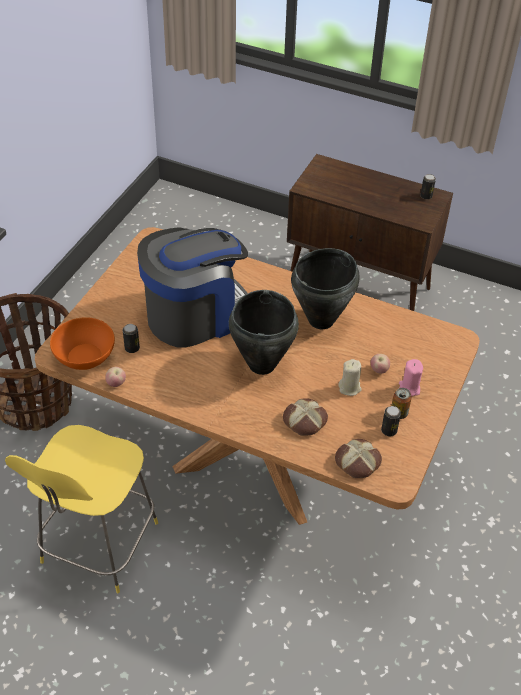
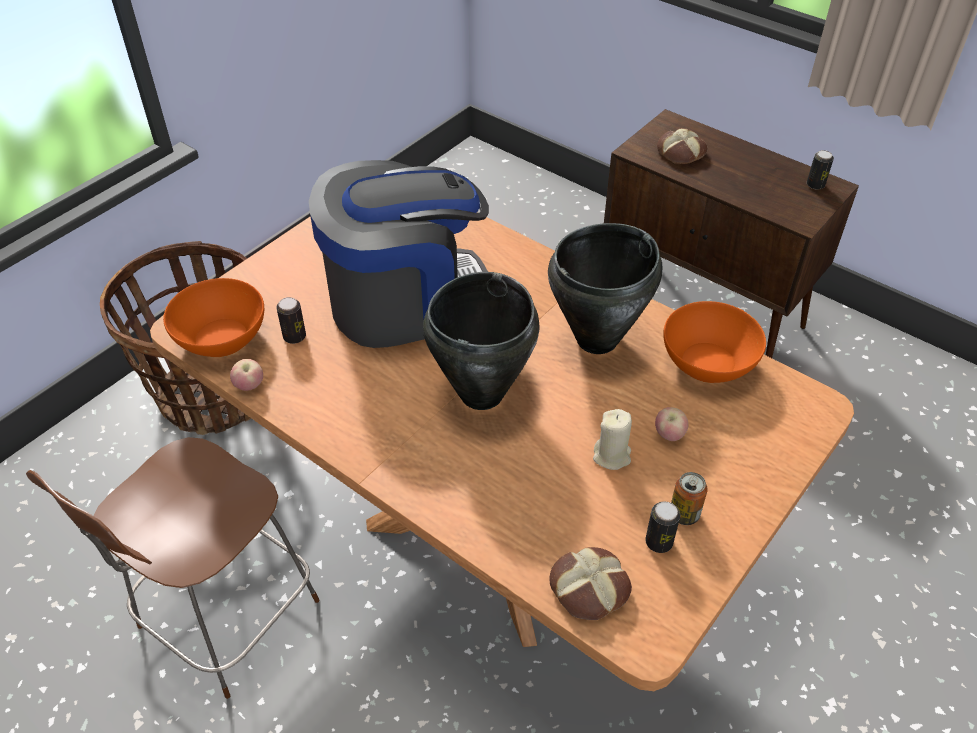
camera: 15 degrees right, 0 degrees up
(97, 546) = (224, 618): yellow stool -> brown stool
(305, 421) = (521, 499): bread -> bread (681, 153)
(390, 324) = (707, 362): none -> orange bowl
(409, 388) = (712, 474): pink candle -> none

